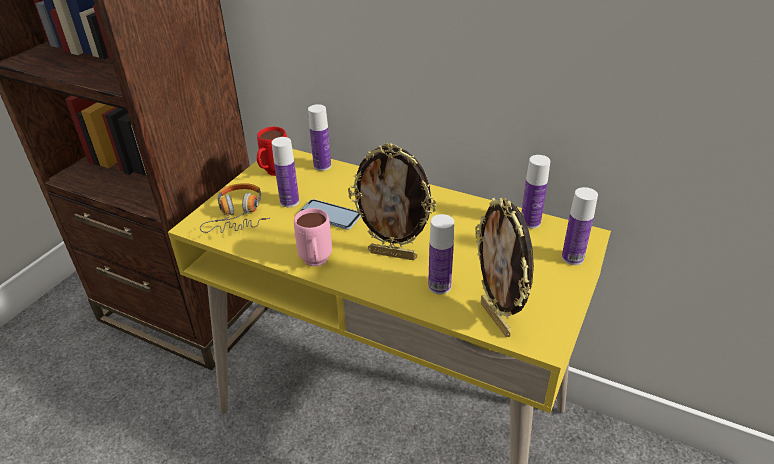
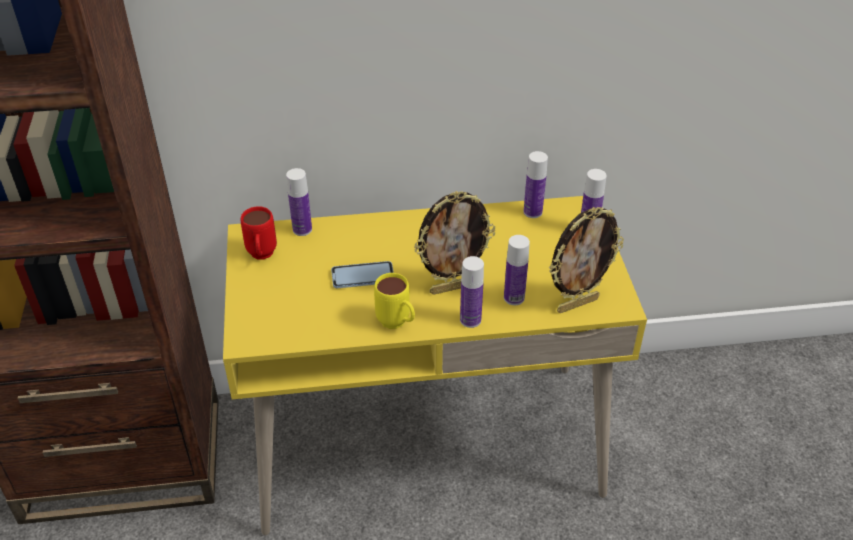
camera: 35 degrees left, 5 degrees up
(238, 215) = (276, 313): headphones -> none
(289, 201) = (310, 278): bottle -> bottle (470, 320)
(316, 263) = (397, 324): pink mug -> yellow mug
(496, 319) = (577, 304): picture frame -> picture frame turned 60 degrees counterclockwise

